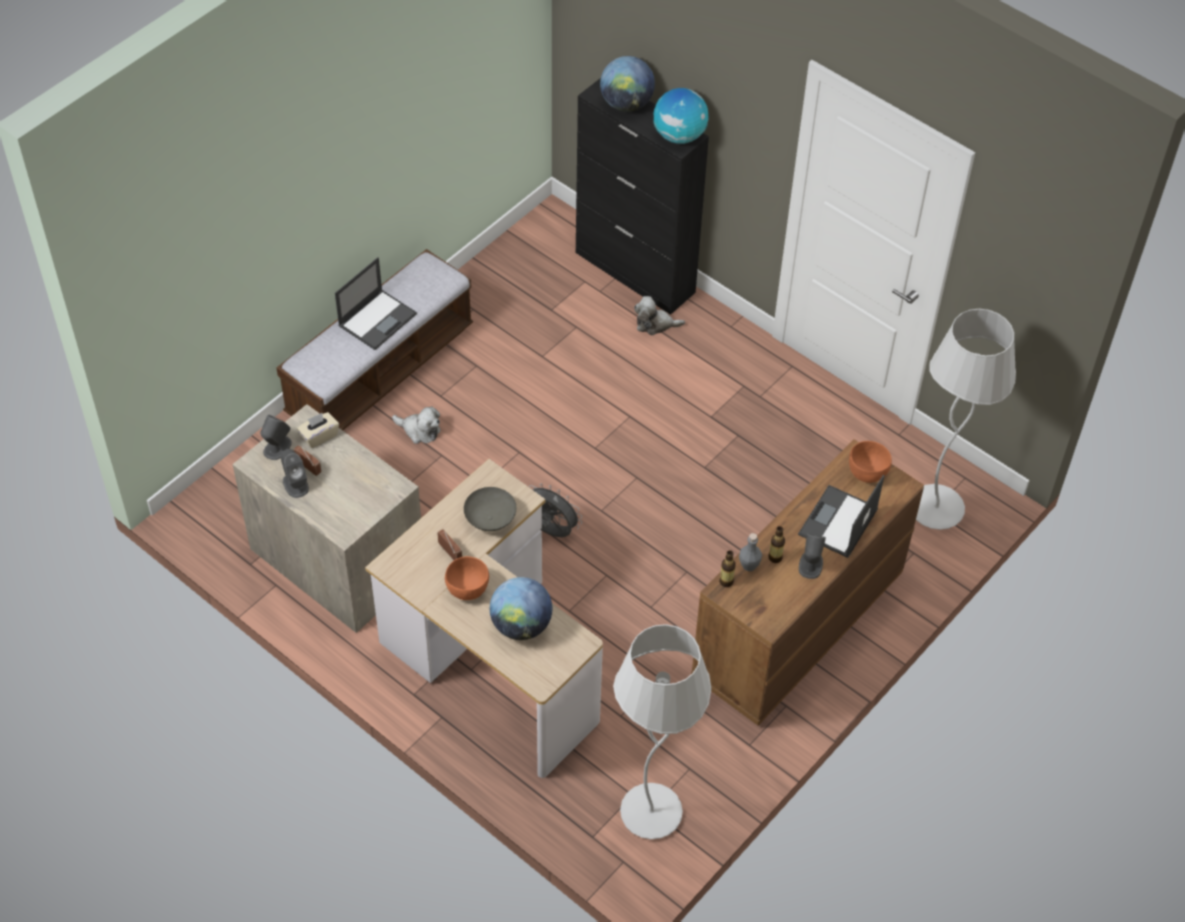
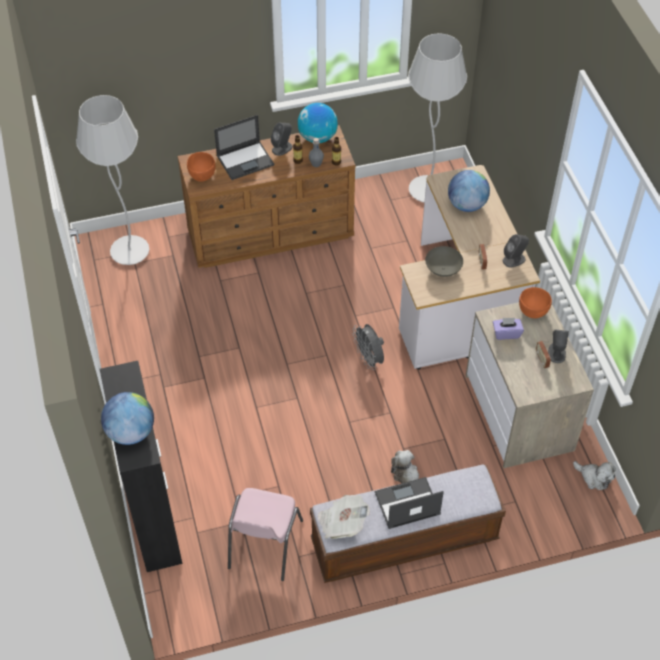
camera: 145 degrees left, 0 degrees up
(277, 447) = (556, 385): grey speaker -> grey speaker (514, 259)
(319, 436) = (521, 378): beige tissue box -> none
(366, 478) = (506, 333): none -> purple tissue box
(428, 275) = (342, 523): none -> newspaper
(467, 590) = (485, 237): orange bowl -> orange bowl (533, 312)
(513, 302) = (264, 545): none -> pink chair
(655, 324) = (178, 466): plush toy -> plush toy (594, 477)
(679, 136) = (120, 380): globe -> globe (317, 137)

